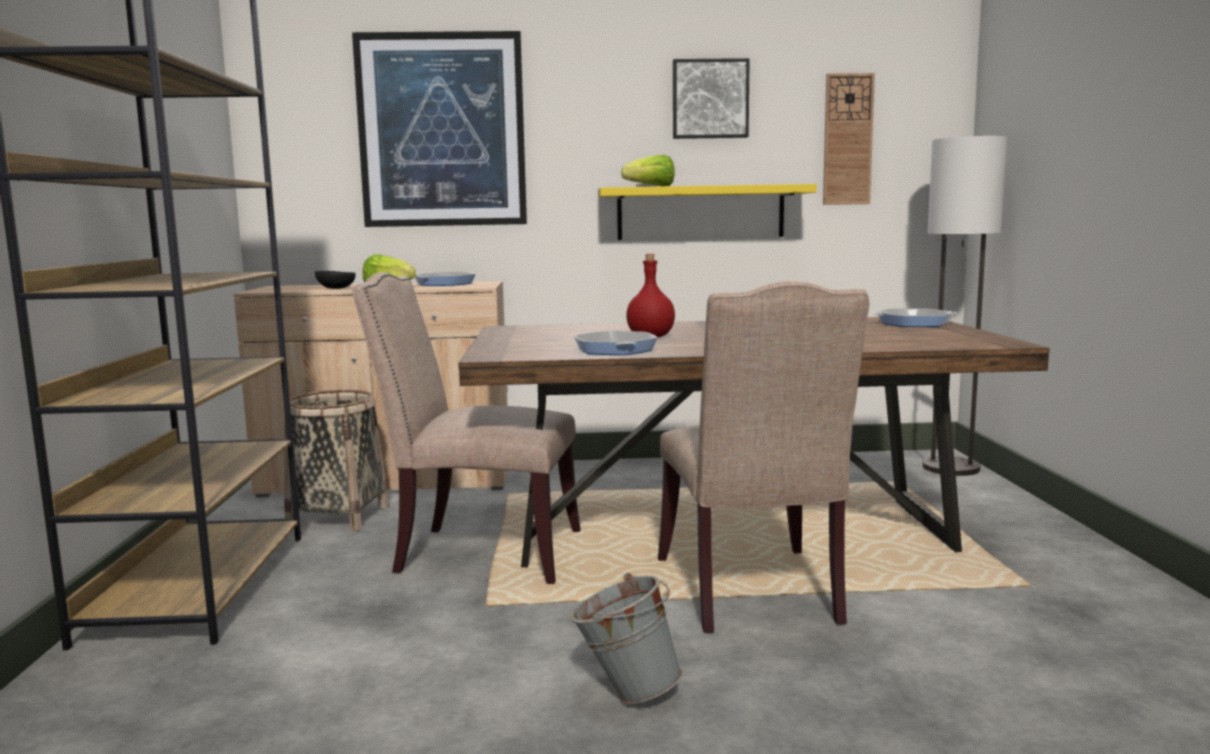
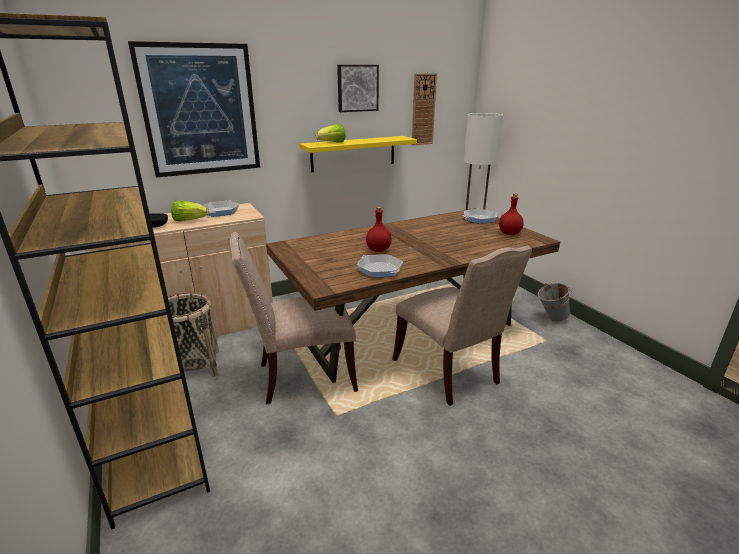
camera: 25 degrees left, 15 degrees up
(625, 692) = (445, 455): grey bucket -> grey bucket (550, 318)
(948, 336) = (510, 233): none -> red bottle

